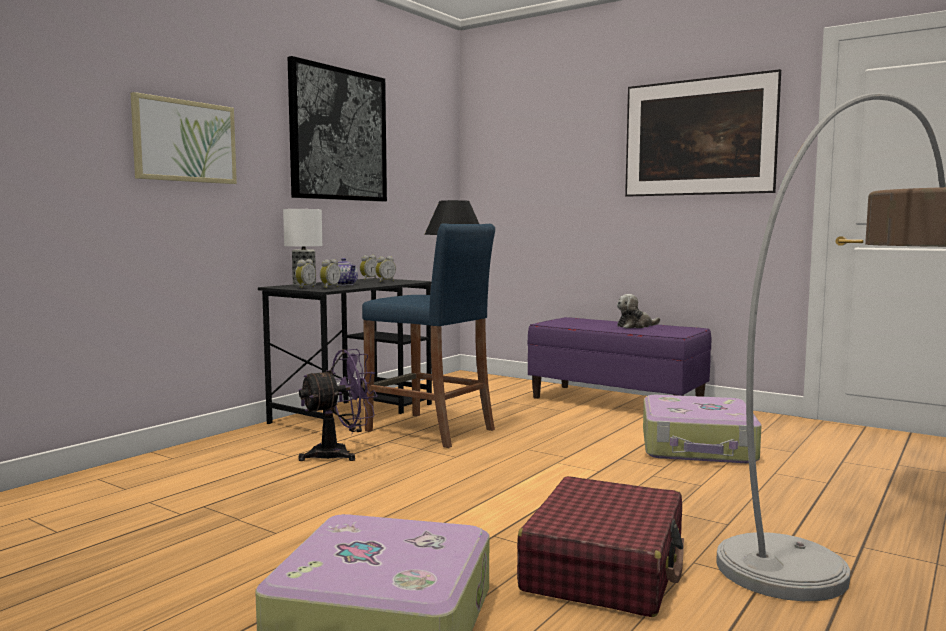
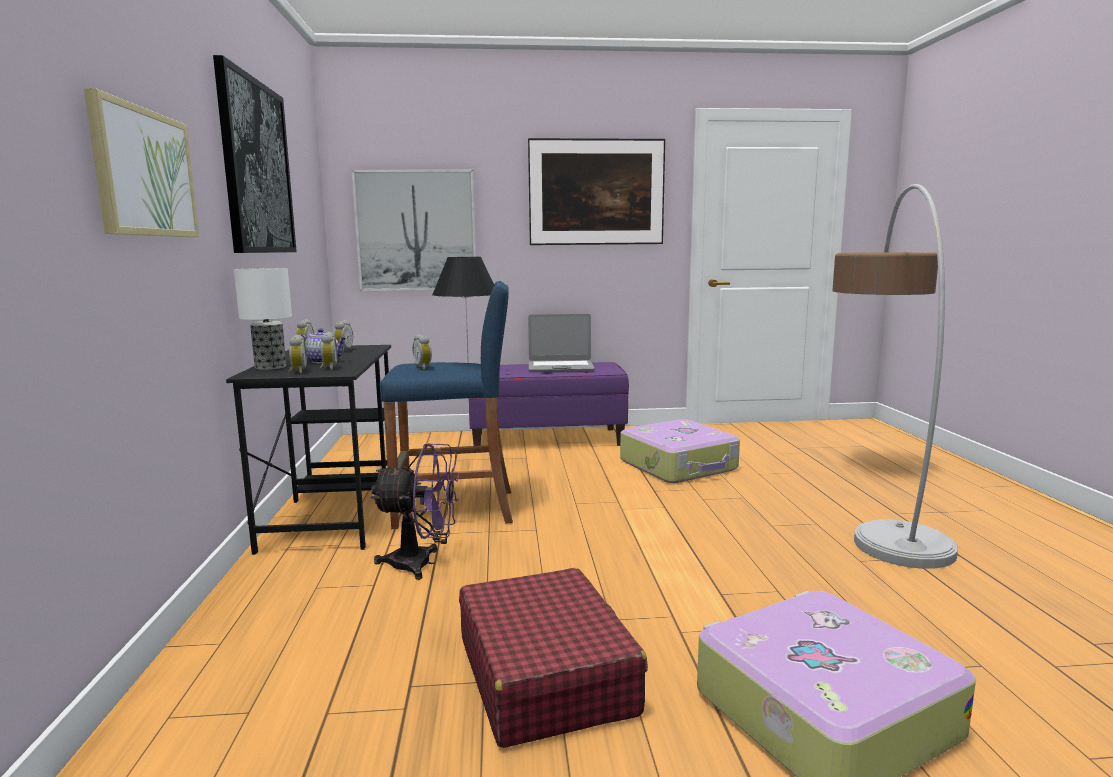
camera: 40 degrees left, 5 degrees up
(339, 454) = (422, 564): purple fan -> purple fan turned 75 degrees clockwise
(406, 296) = (424, 367): none -> alarm clock
(526, 185) = (416, 231): none -> picture
(605, 567) = (833, 588): red suitcase -> red suitcase (545, 674)
(635, 326) = (560, 367): plush toy -> laptop

